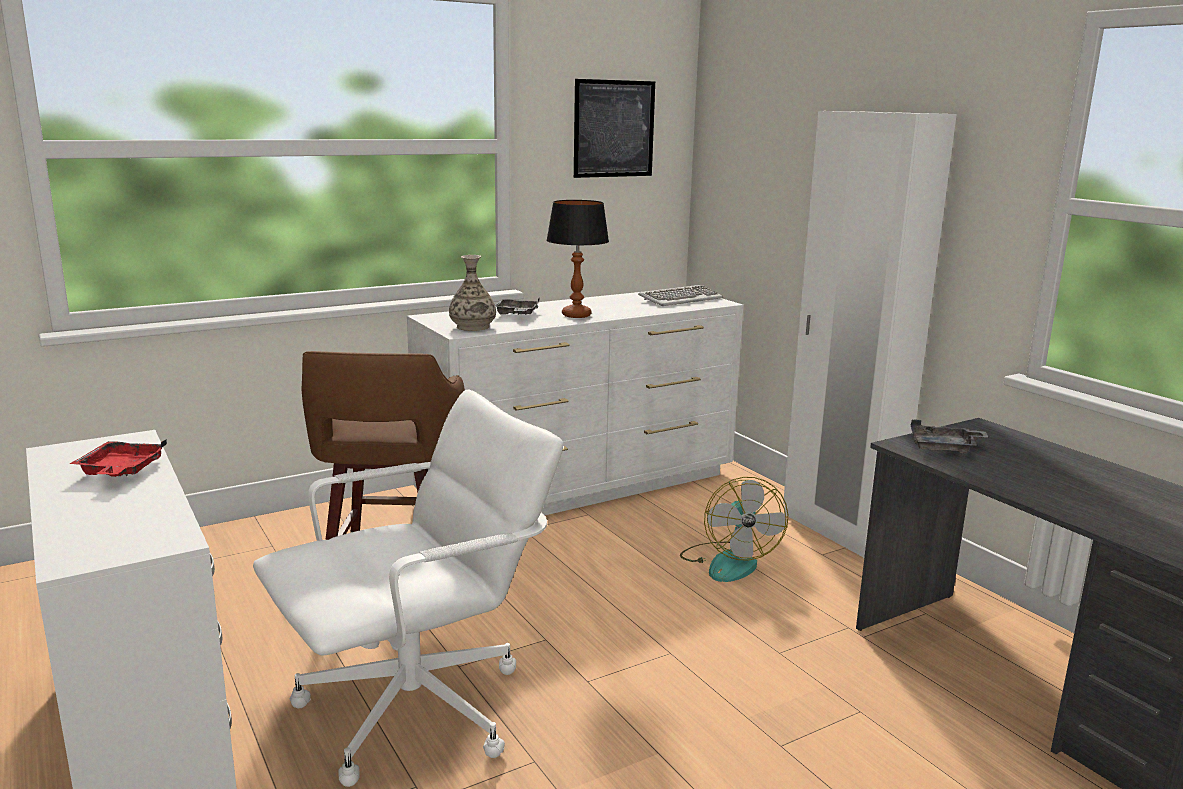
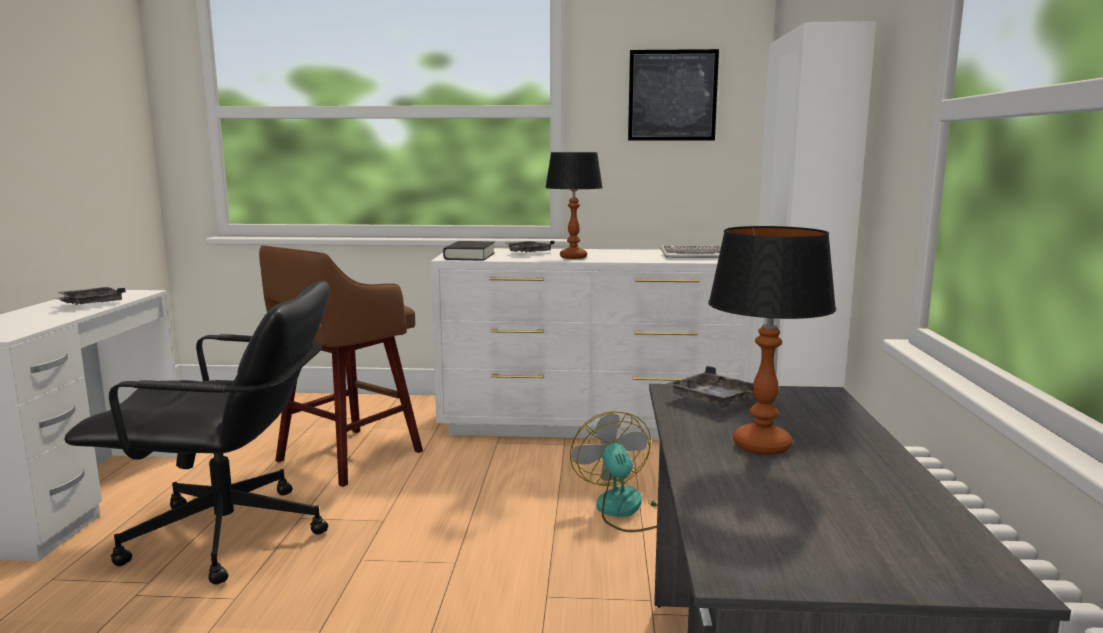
camera: 35 degrees right, 5 degrees down
(120, 471) = (90, 304): red tray -> grey tray
(416, 710) = (229, 536): white office chair -> black office chair
(472, 327) = (469, 256): vase -> black book
(729, 561) = (625, 510): fan -> fan turned 135 degrees clockwise
(1040, 477) = (762, 445): none -> table lamp

